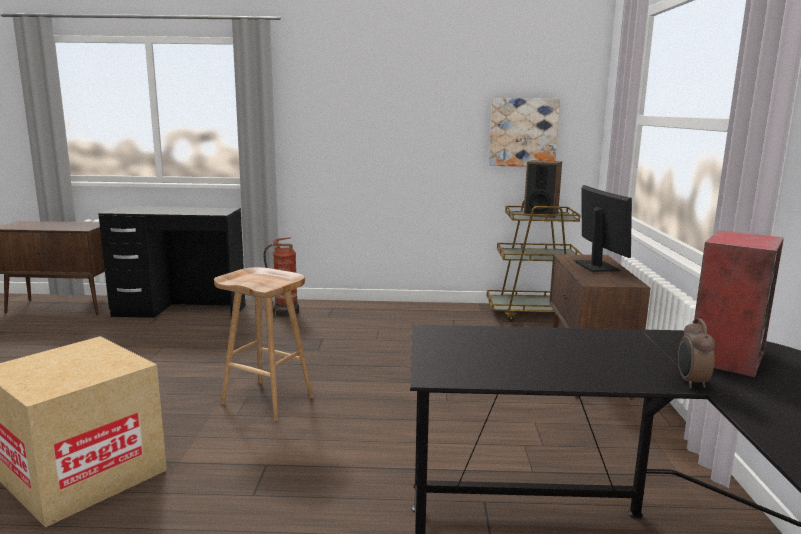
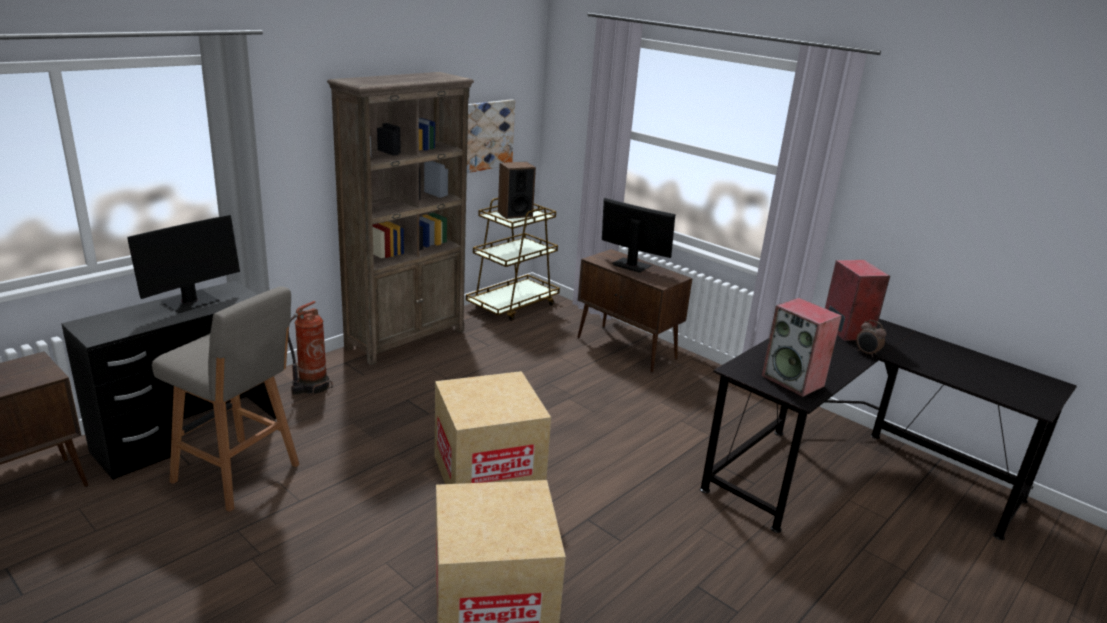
camera: 50 degrees left, 10 degrees up
(155, 337) = (239, 475): none -> grey stool
(190, 209) = (190, 302): none -> monitor
(269, 400) = (488, 475): brown stool -> cardboard box
(401, 308) = (406, 339): none -> brown bookcase
(479, 361) = (794, 381): none -> speaker

